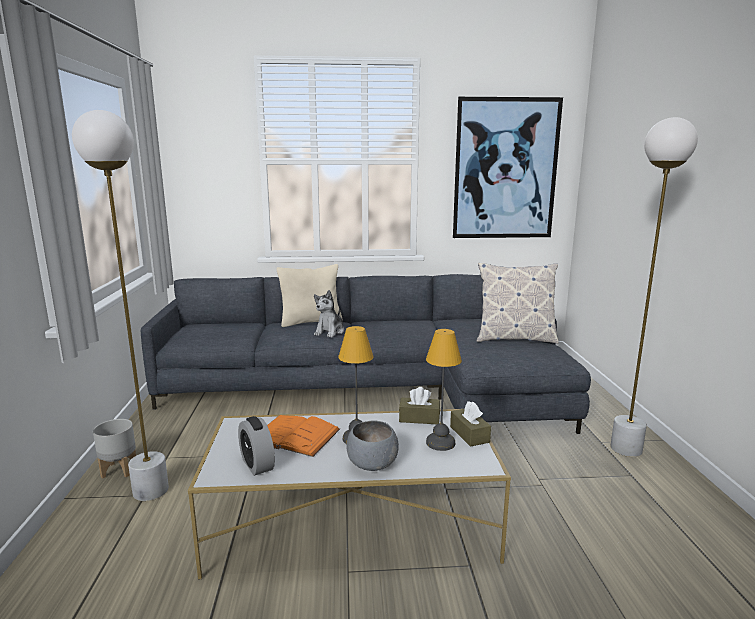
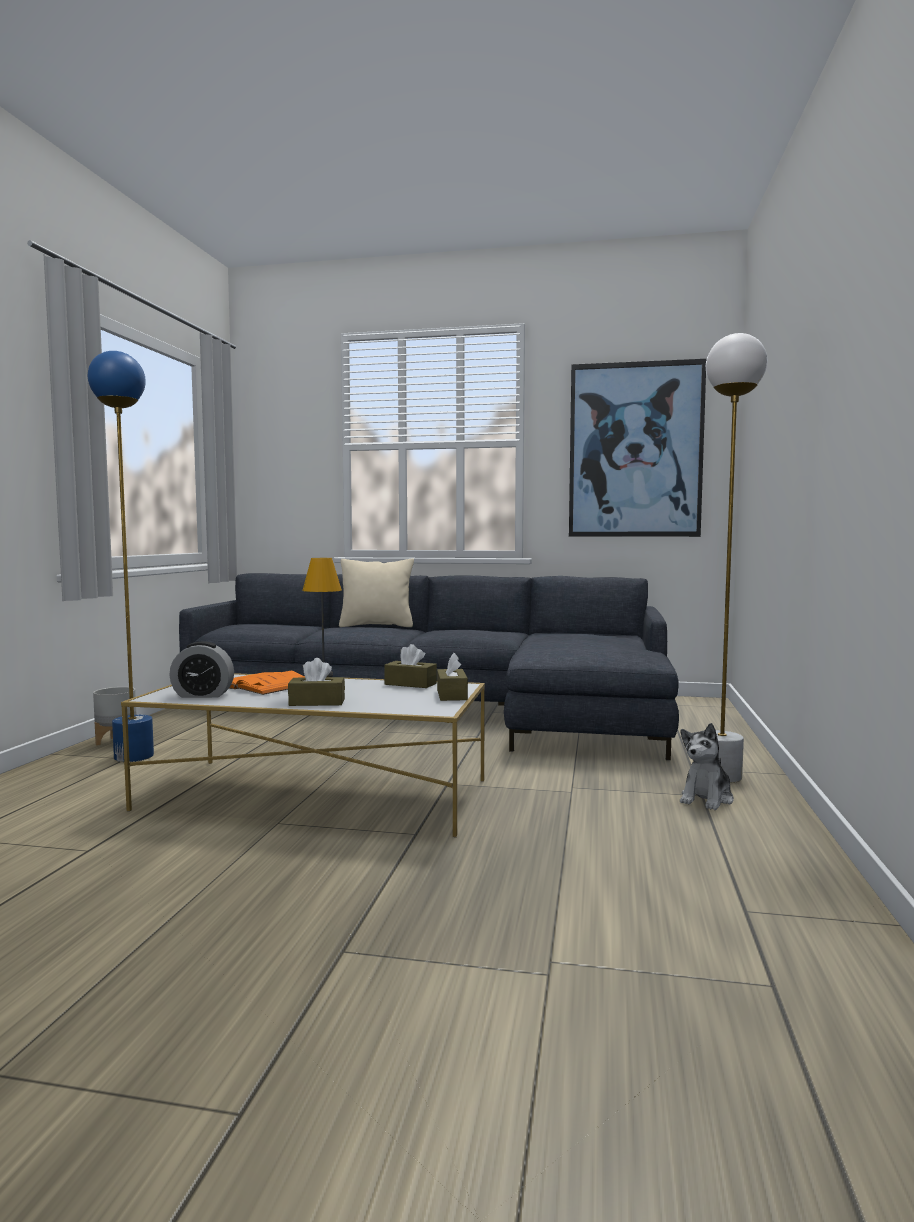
camera: 15 degrees right, 10 degrees down
(151, 491) = (134, 756): white floor lamp -> blue floor lamp
(257, 464) = (203, 695): alarm clock -> alarm clock turned 75 degrees counterclockwise
(330, 332) = (388, 631): plush toy -> plush toy (706, 799)
(372, 464) = (317, 702): grey bowl -> brown tissue box
(440, 442) = (411, 697): table lamp -> none
(514, 338) = (607, 643): pillow -> none

